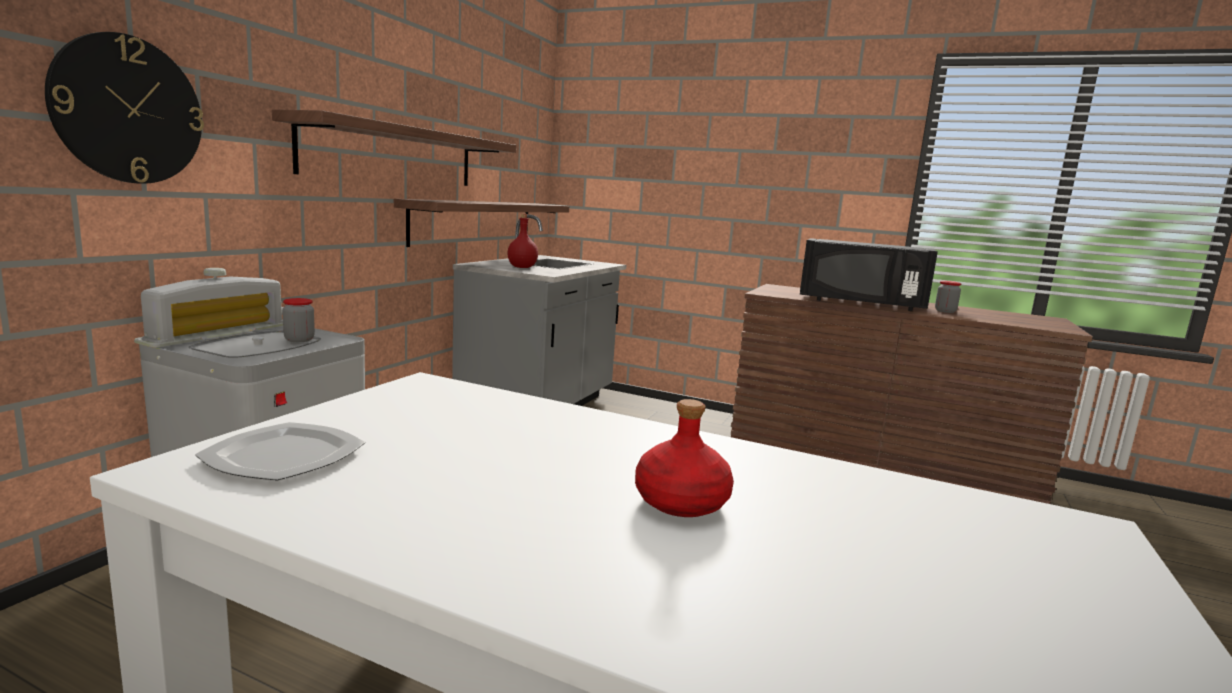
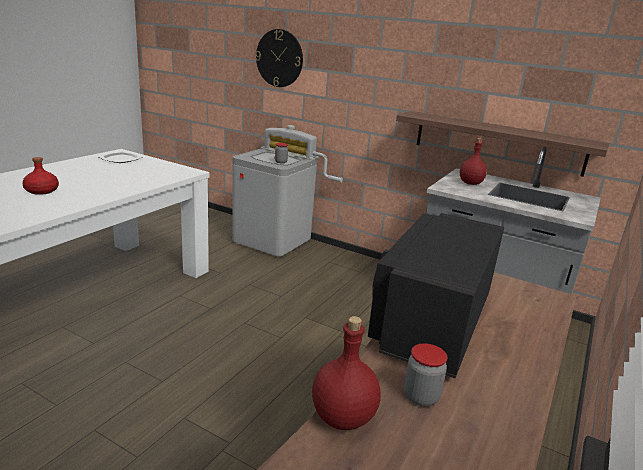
camera: 95 degrees right, 10 degrees up
(393, 155) = (415, 82): shelf -> none
(993, 321) = (343, 418): none -> red bottle

